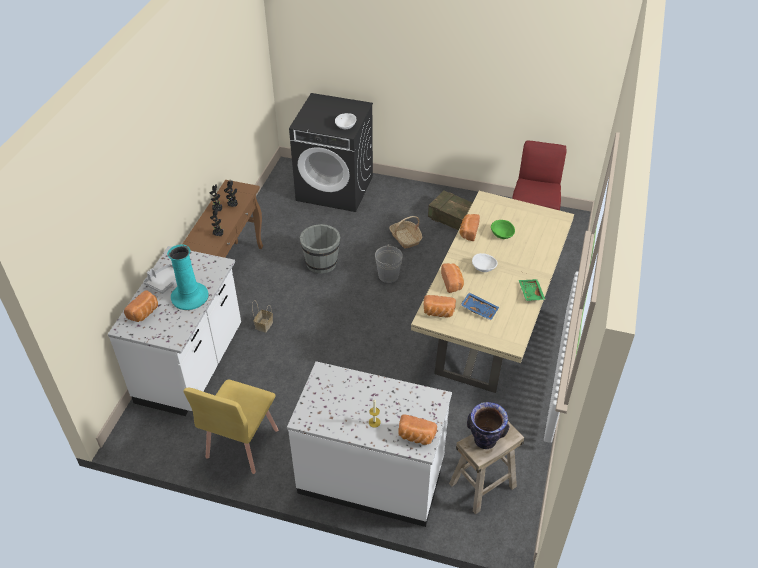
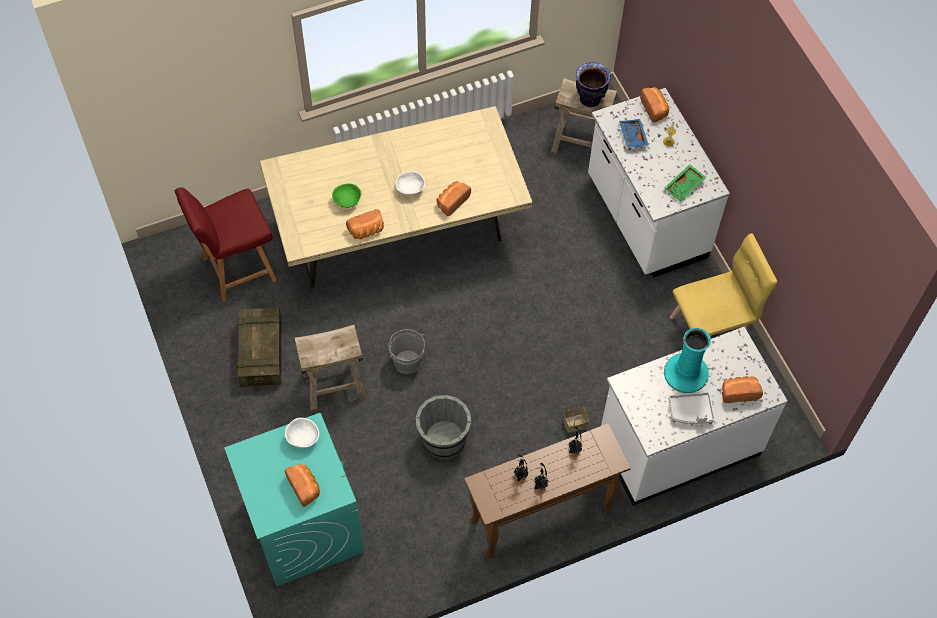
camera: 130 degrees left, 15 degrees up
(335, 188) = (303, 526): black washing machine -> turquoise washing machine
(405, 238) = (334, 385): basket -> beige stool
(438, 313) = (500, 190): bread -> bread (305, 487)
(479, 309) = (467, 163): blue tray -> blue tray (632, 136)
(530, 293) = (411, 138): green tray -> green tray (684, 186)

